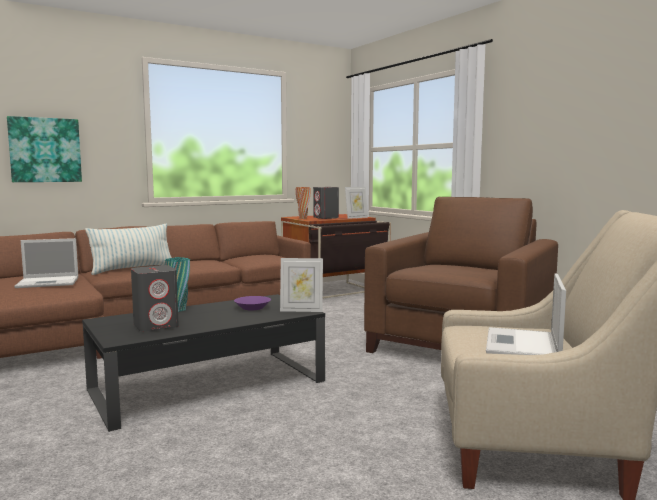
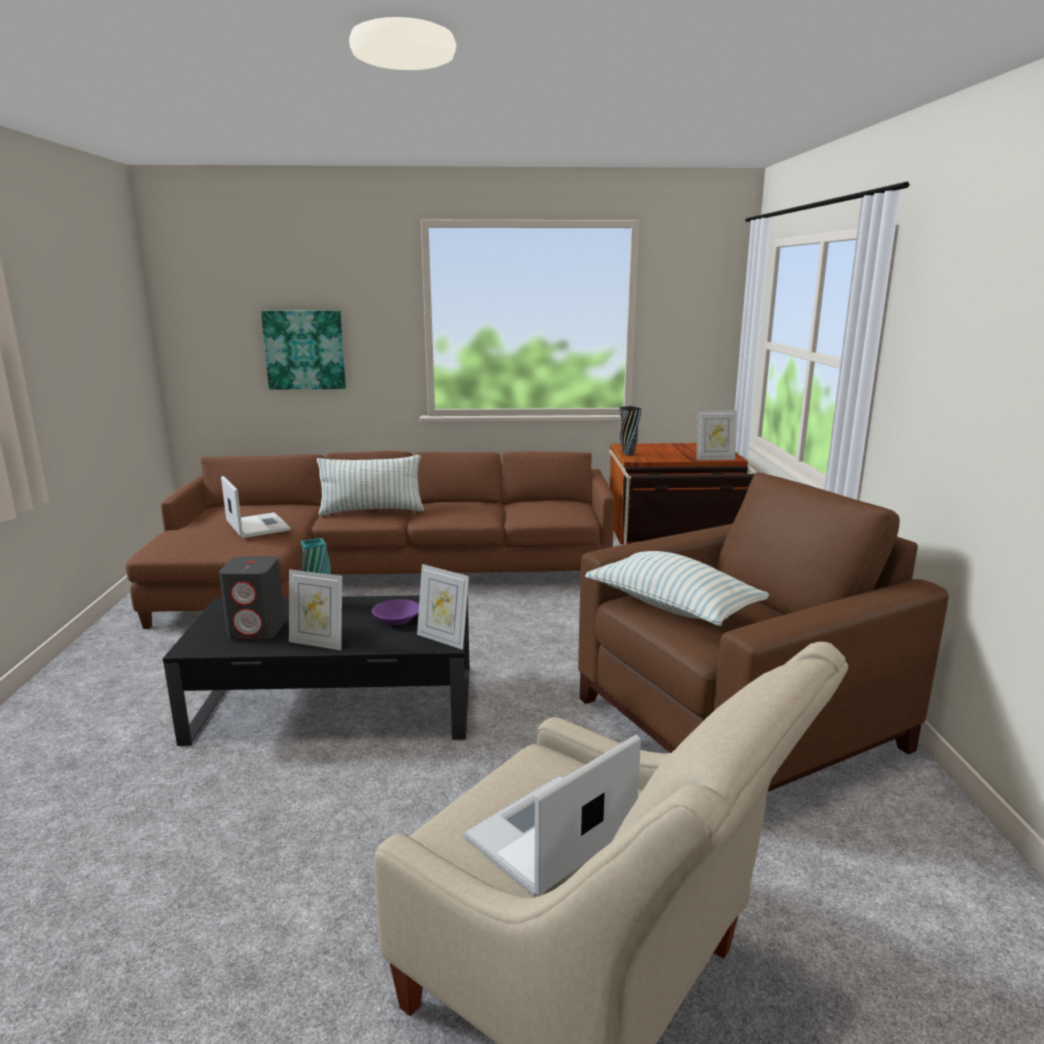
camera: 30 degrees right, 10 degrees up
(49, 282) = (257, 526): laptop -> laptop turned 135 degrees counterclockwise
(218, 323) = (318, 643): none -> picture frame
(303, 219) = (628, 454): orange vase -> black vase
(326, 218) = (667, 454): grey speaker -> none
(433, 268) = (673, 607): none -> pillow

